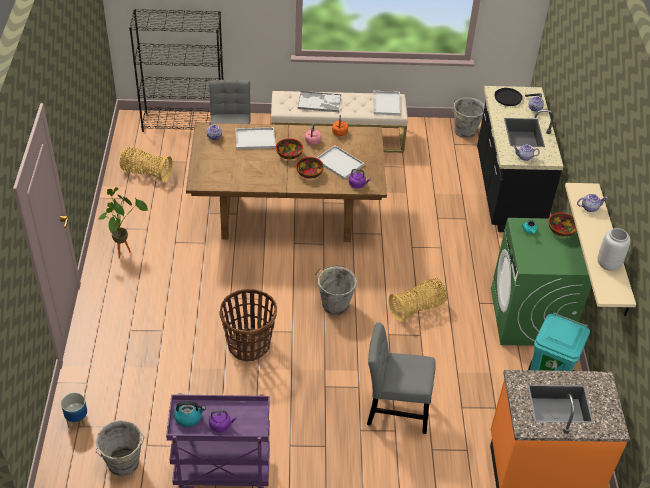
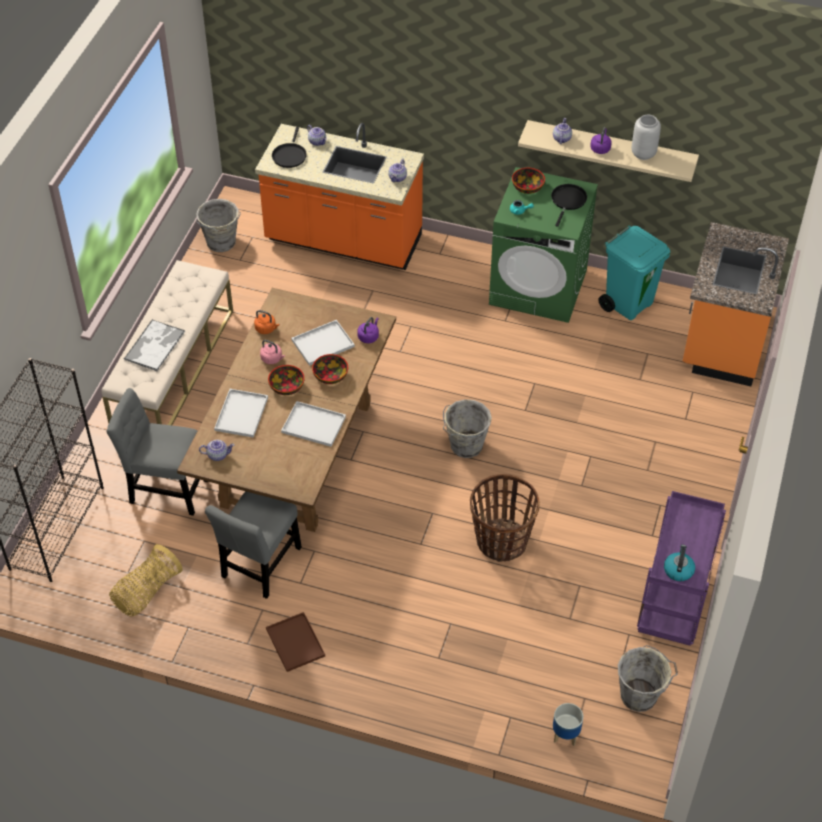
camera: 70 degrees left, 5 degrees up
(125, 250) = (294, 642): potted plant -> brown tray
(221, 425) = (695, 543): purple kettle -> purple kettle (600, 148)
(387, 104) = (192, 281): white tray -> white tray (315, 424)
(395, 411) = (630, 434): grey chair -> grey chair (260, 566)
(417, 308) = (495, 374): basket -> none
(506, 191) = (343, 241): black counter -> orange counter
(562, 259) = (568, 201): none -> black frying pan

